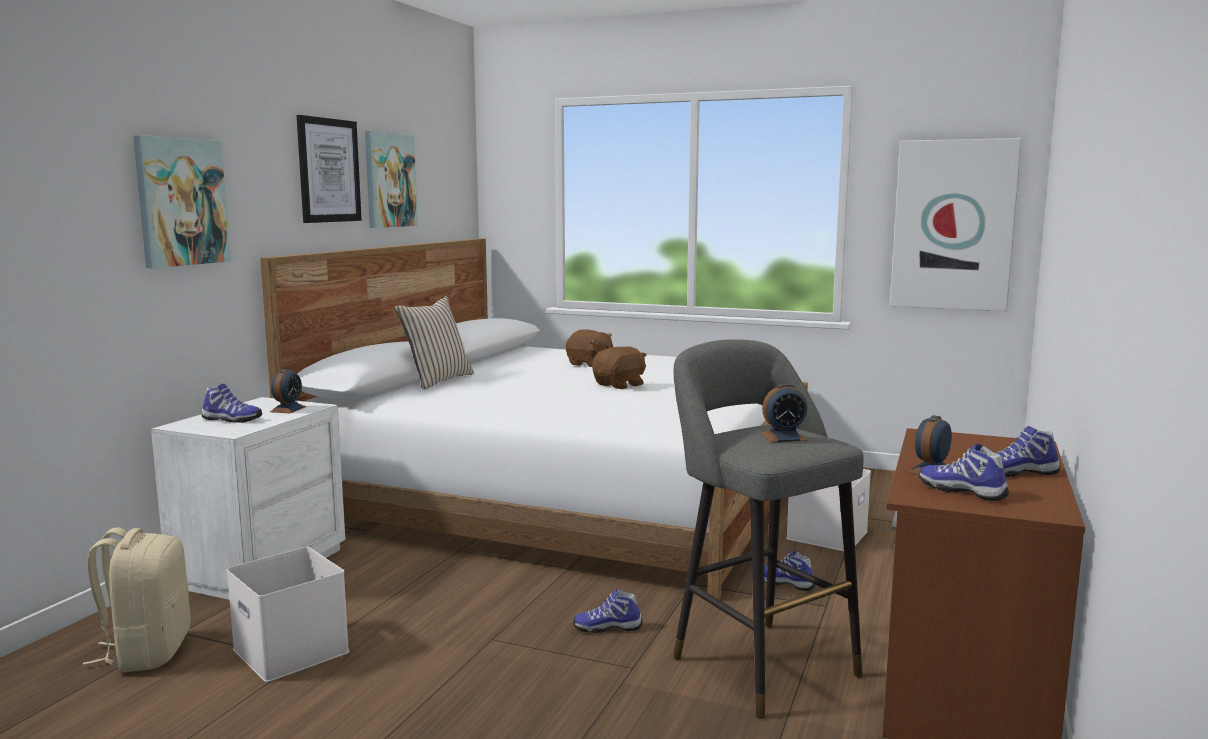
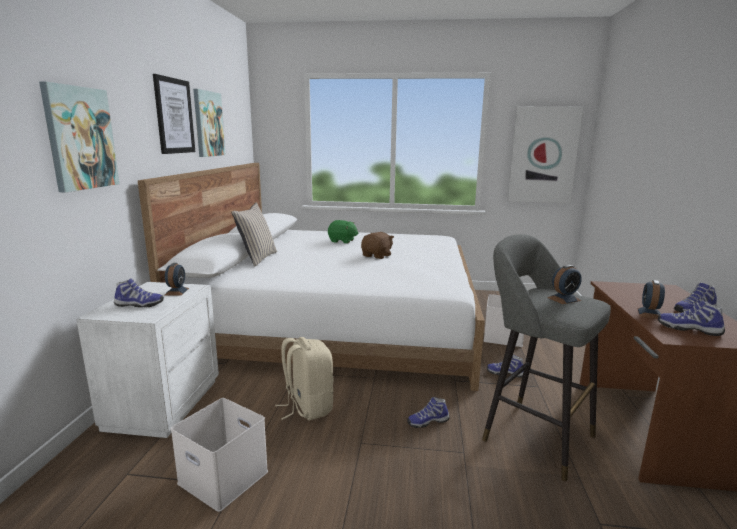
camera: 15 degrees left, 5 degrees up
(147, 652) = (106, 499): beige backpack -> beige backpack (307, 407)
(590, 364) = (342, 241): brown plush toy -> green plush toy

